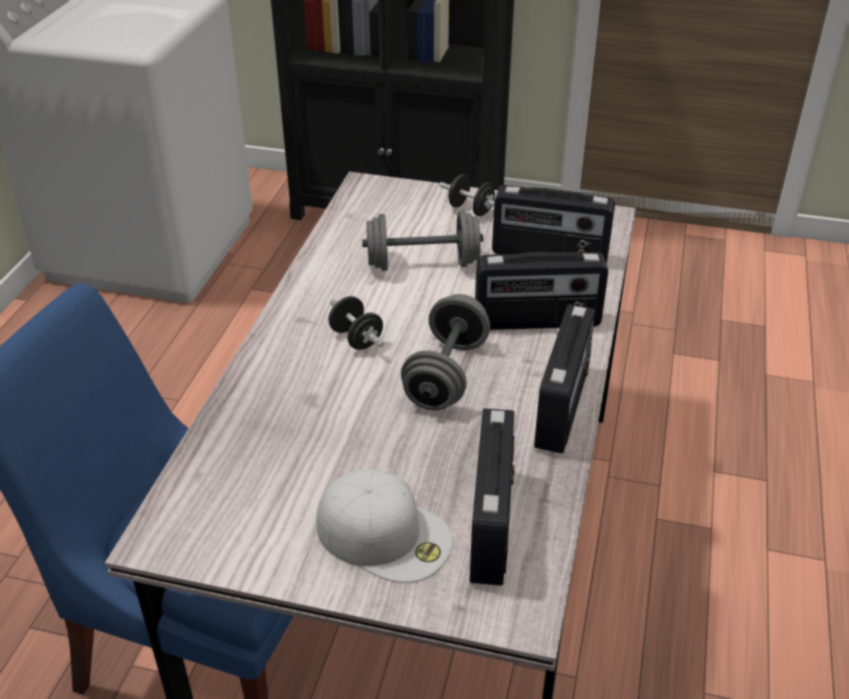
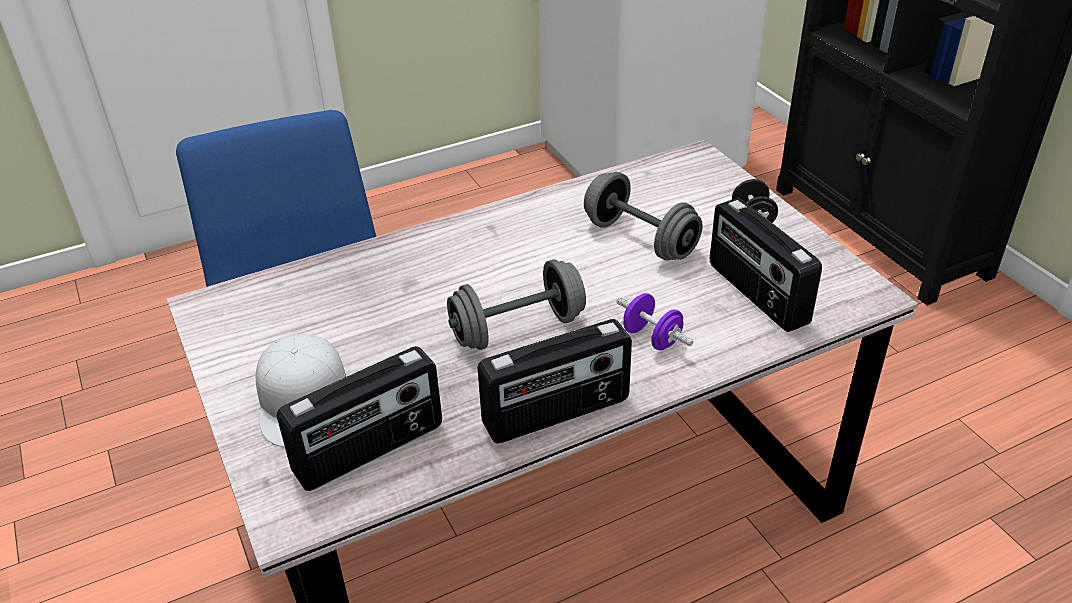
camera: 50 degrees right, 0 degrees up
(356, 339) = (503, 263): black dumbbell -> none
(537, 322) = (652, 338): radio -> purple dumbbell

